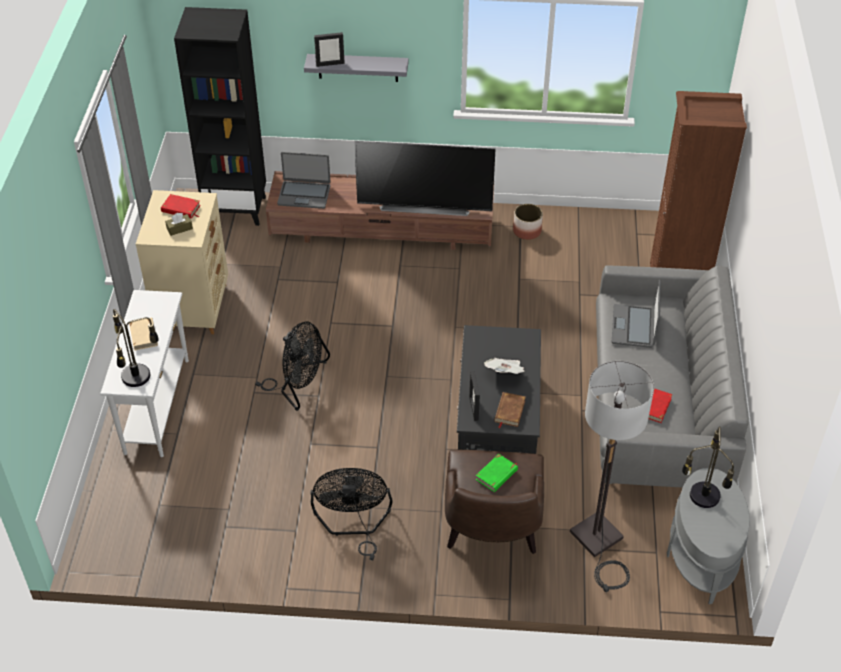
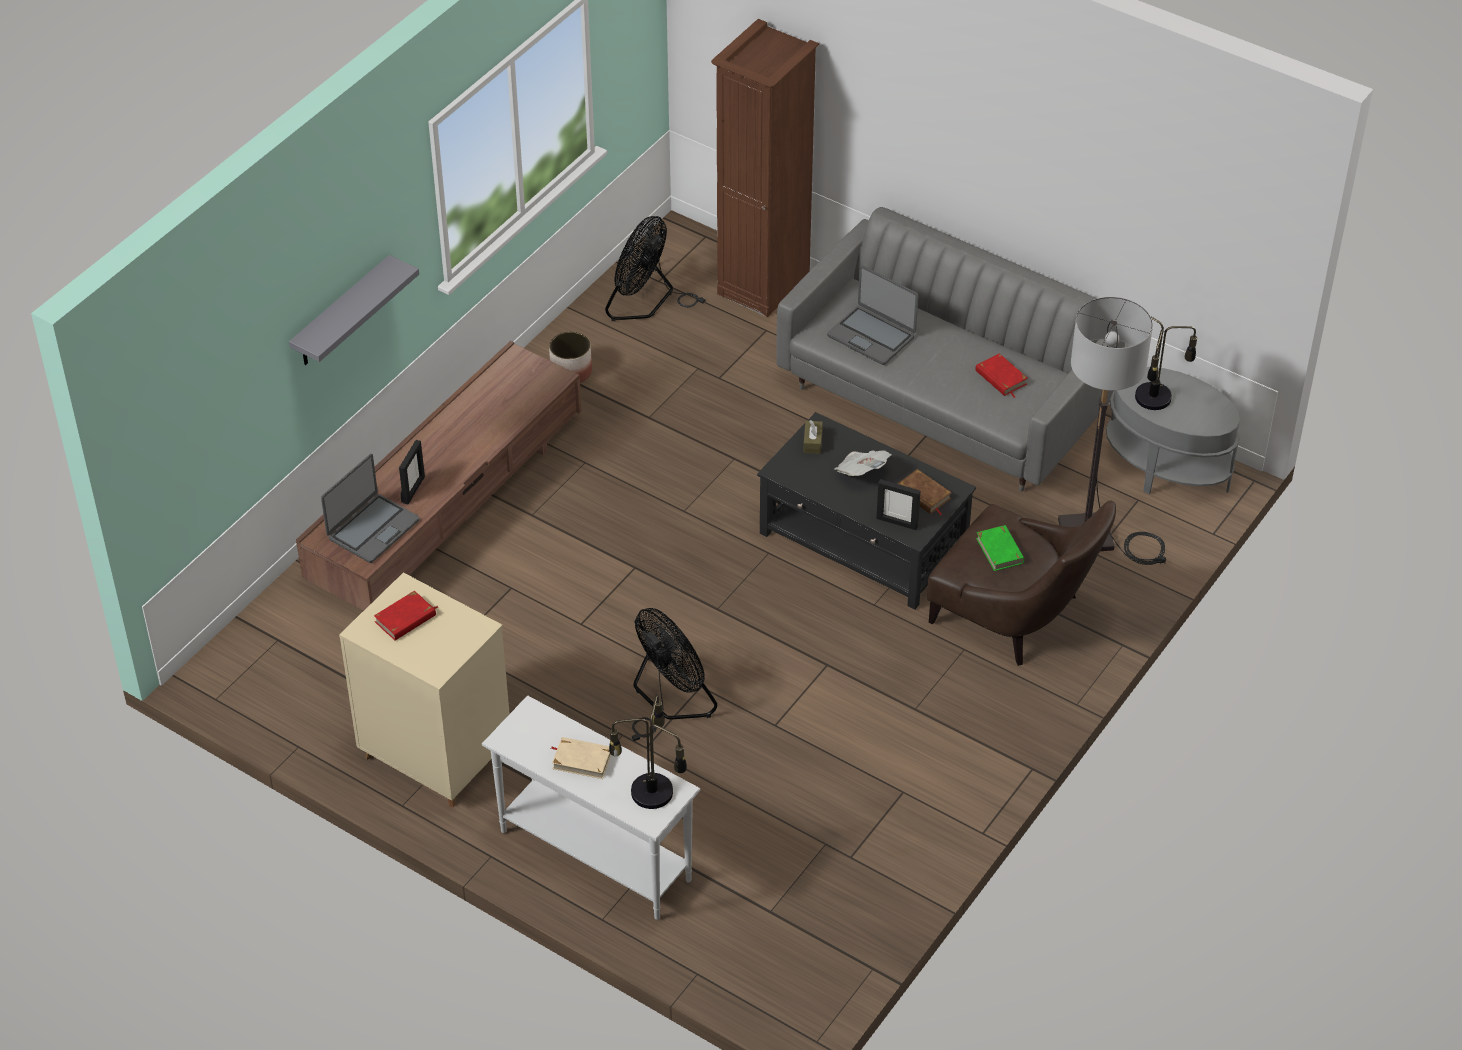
camera: 60 degrees left, 0 degrees up
(179, 228) = (446, 634): brown tissue box -> brown tissue box (812, 442)
(236, 209) = (272, 635): black bookcase -> none
(330, 63) = (333, 328): picture frame -> picture frame (413, 489)
(354, 525) = (931, 734): black fan -> black fan (651, 298)
(425, 205) = (498, 423): television -> none

